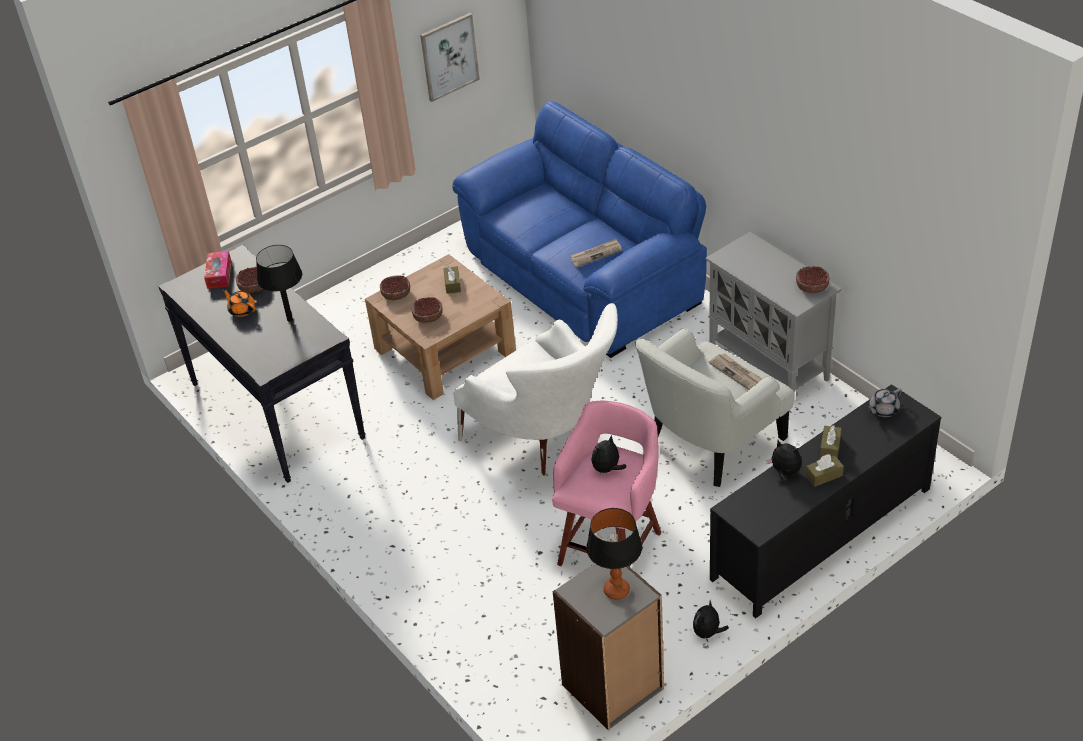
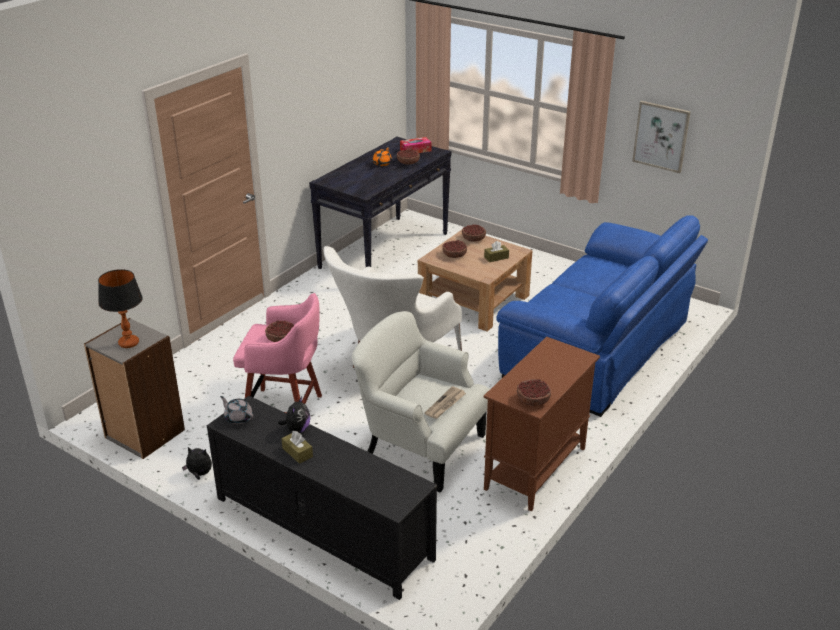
camera: 70 degrees right, 10 degrees down
(289, 319) = (378, 178): black table lamp -> none
(596, 254) = (560, 306): newspaper -> none
(607, 469) = (280, 338): plush toy -> bowl
(769, 365) = (535, 469): grey cabinet -> brown cabinet
(830, 447) = (335, 452): brown tissue box -> none
(883, 410) = (396, 481): grey teapot -> grey teapot (238, 418)

